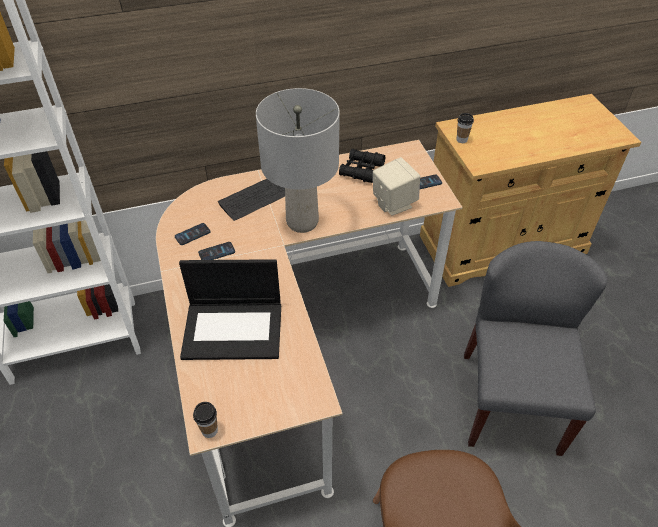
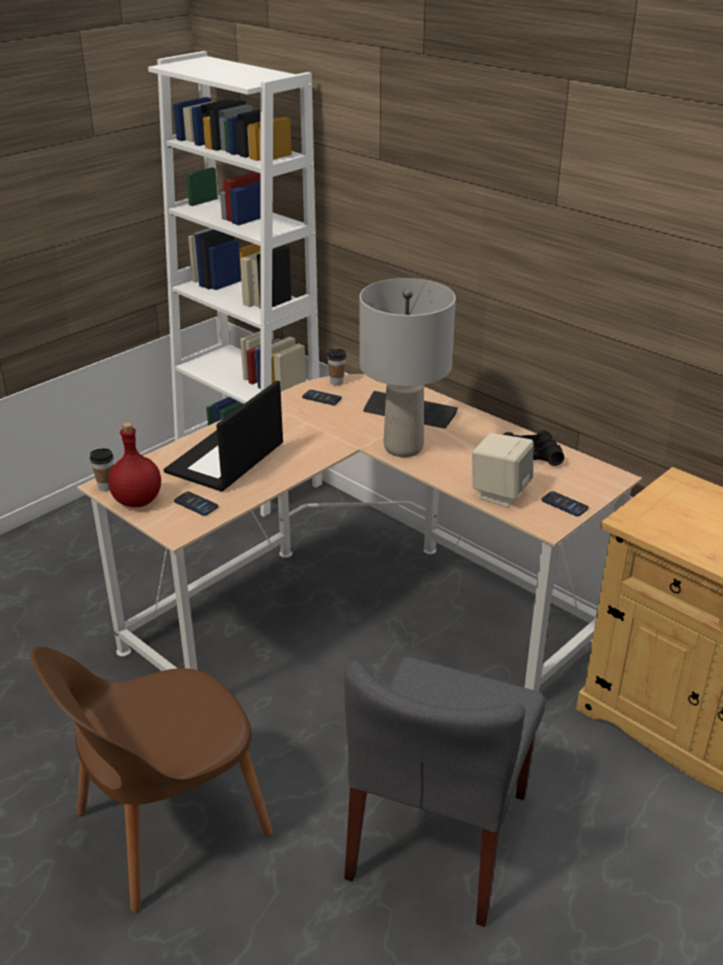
camera: 60 degrees right, 15 degrees down
(216, 252) = (311, 418): phone -> phone (196, 504)
(234, 329) = (225, 459): laptop -> laptop turned 60 degrees clockwise
(252, 413) = (138, 501): none -> red bottle
(461, 140) = (662, 494): cup -> cup (336, 382)
(510, 401) = (439, 836): grey chair -> grey chair turned 135 degrees clockwise

